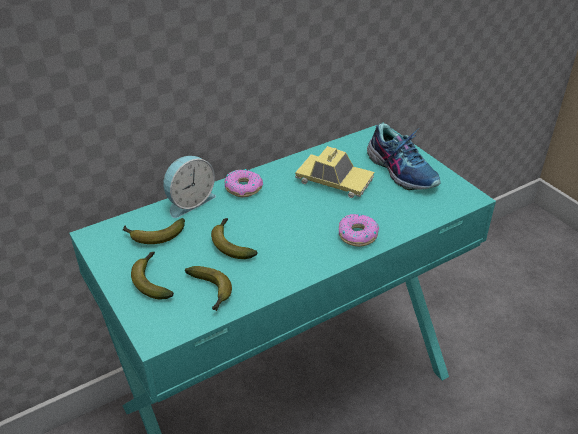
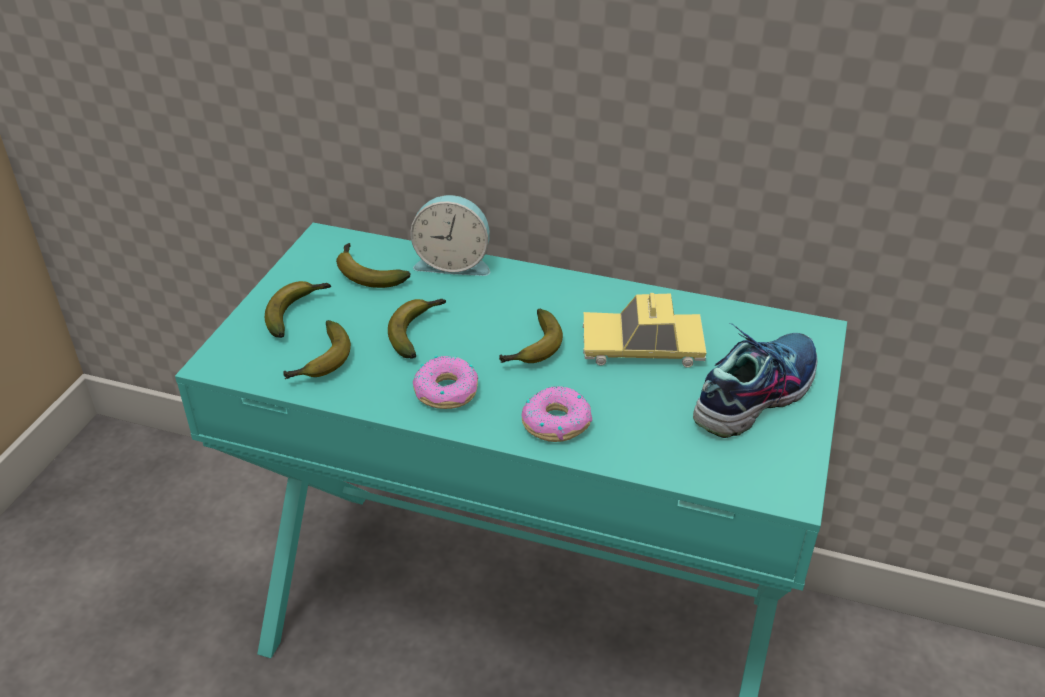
camera: 50 degrees right, 0 degrees up
(243, 188) = (529, 285): donut -> donut (447, 391)
(295, 213) = (533, 349): none -> banana
(334, 181) = (642, 346): toy car -> toy car turned 105 degrees clockwise
(402, 170) = (754, 394): shoe -> shoe turned 150 degrees counterclockwise

